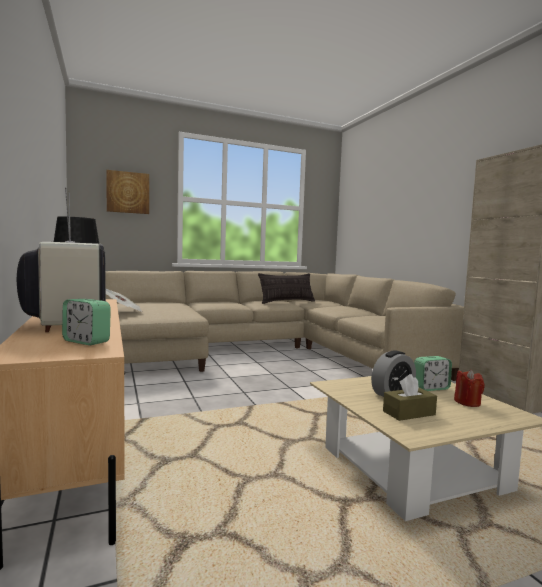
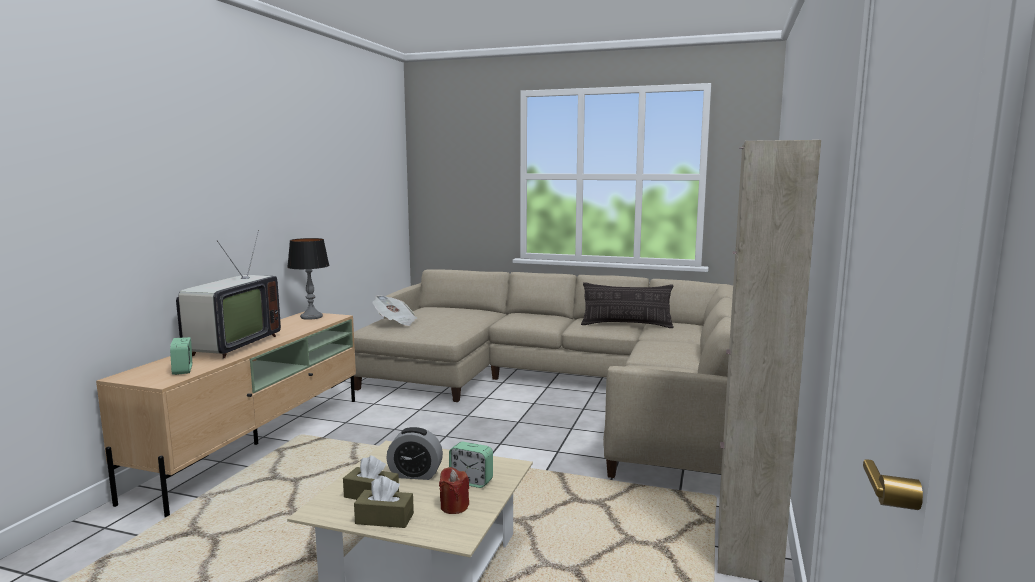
camera: 40 degrees right, 5 degrees up
(128, 192) = (464, 174): picture -> none
(460, 422) = (384, 518): none -> brown tissue box

